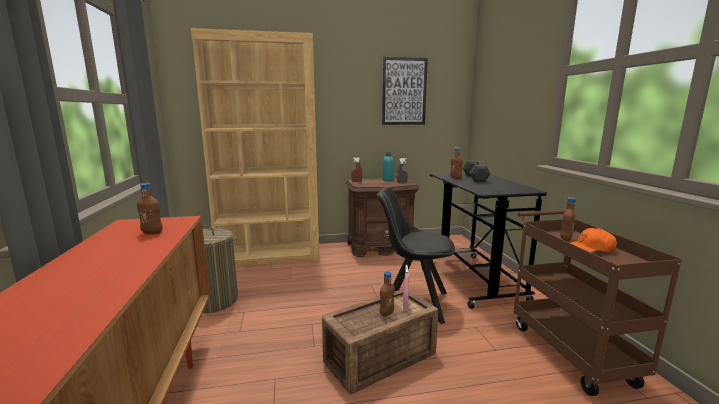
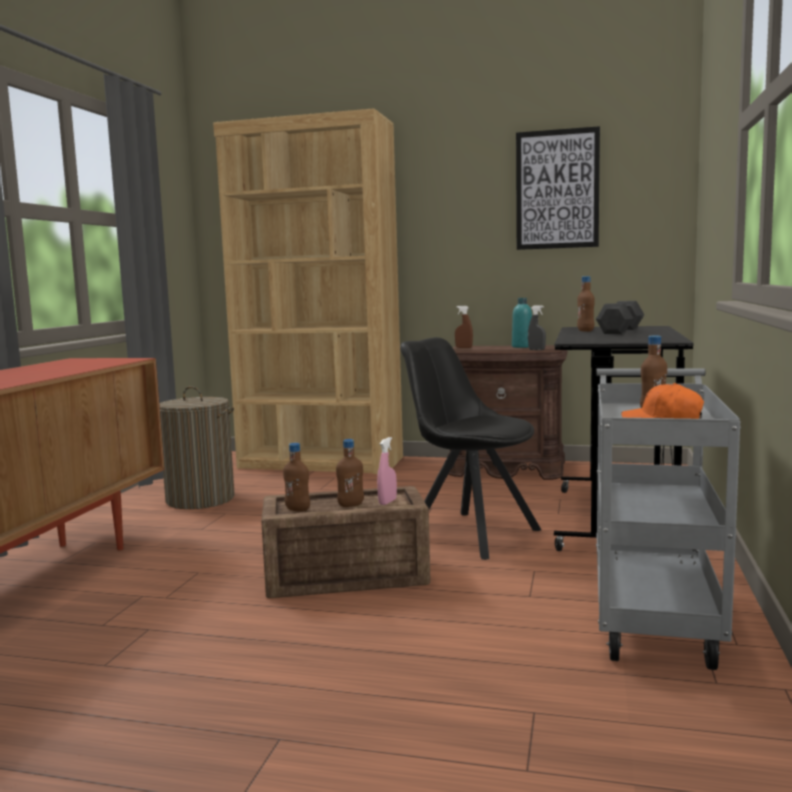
camera: 25 degrees right, 5 degrees down
(152, 233) = (82, 365): brown bottle -> brown bottle (297, 509)
(568, 353) = (653, 619): brown cart -> grey cart

